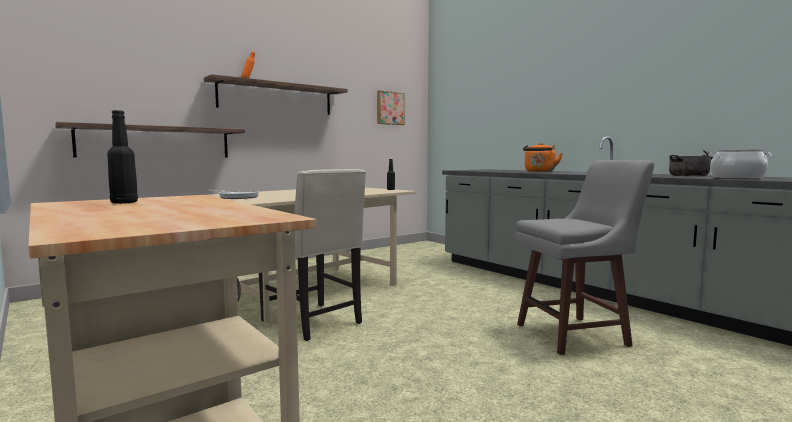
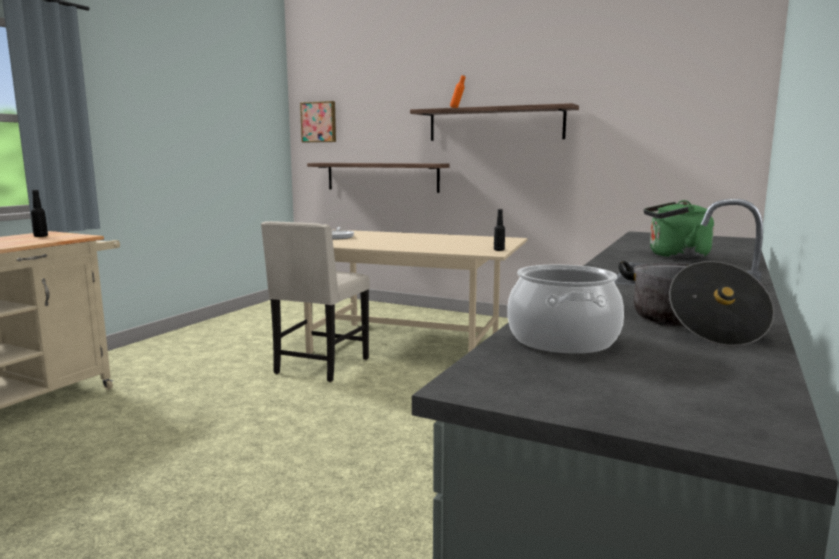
camera: 65 degrees right, 5 degrees up
(390, 108) = (677, 121): picture -> picture (319, 122)
(539, 171) = (674, 256): orange kettle -> green kettle
(575, 335) = (376, 494): grey stool -> none

